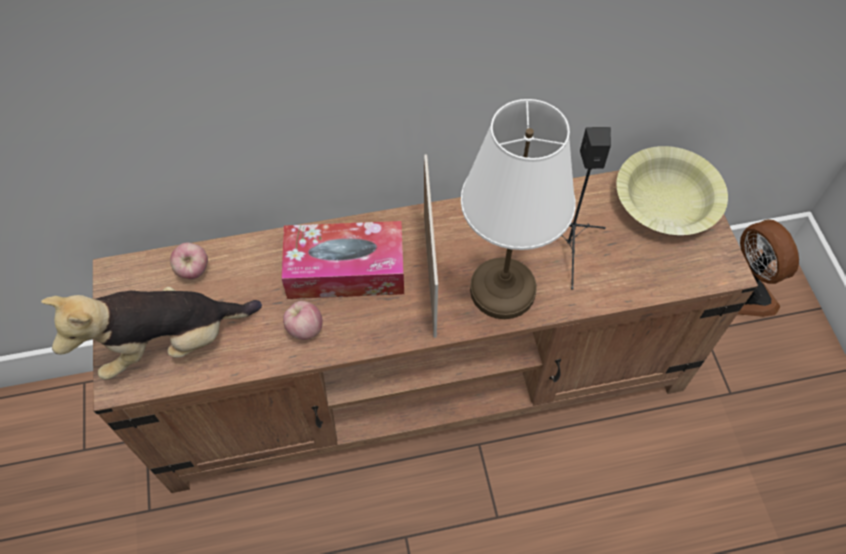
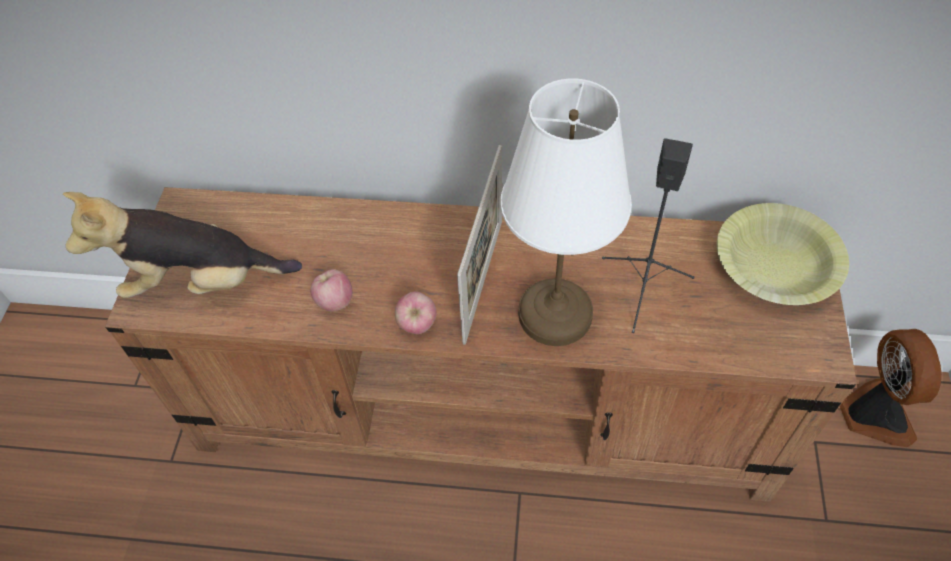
camera: 20 degrees right, 5 degrees down
(193, 270) = (251, 219): apple -> apple (417, 324)
(345, 270) = (398, 254): tissue box -> none

